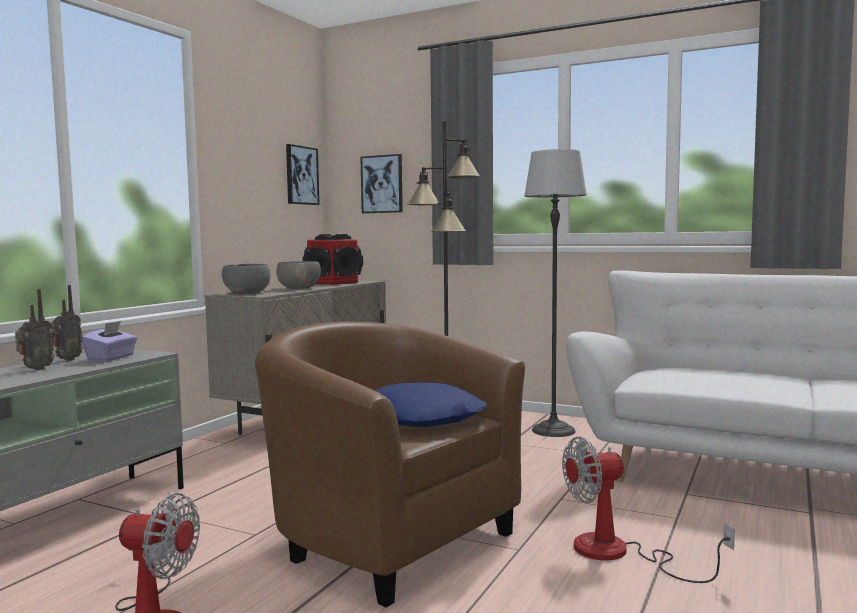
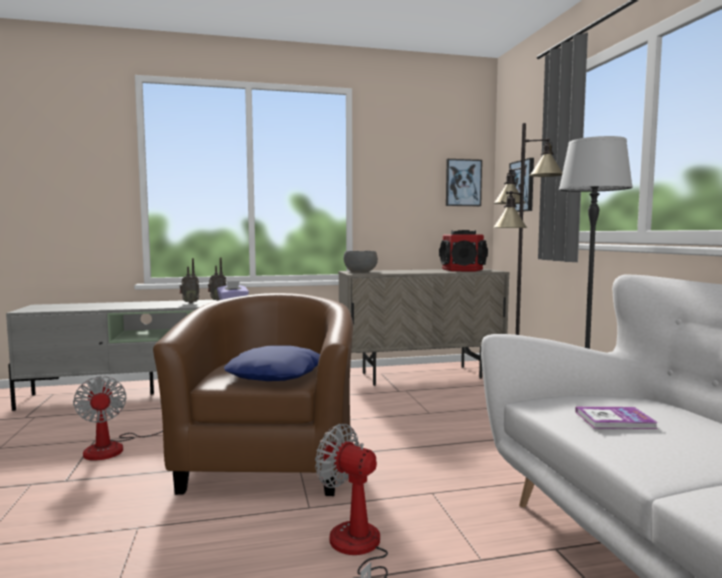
camera: 50 degrees right, 0 degrees up
(298, 288) = (409, 271): grey bowl -> none
(704, 380) = (614, 420): none -> book

